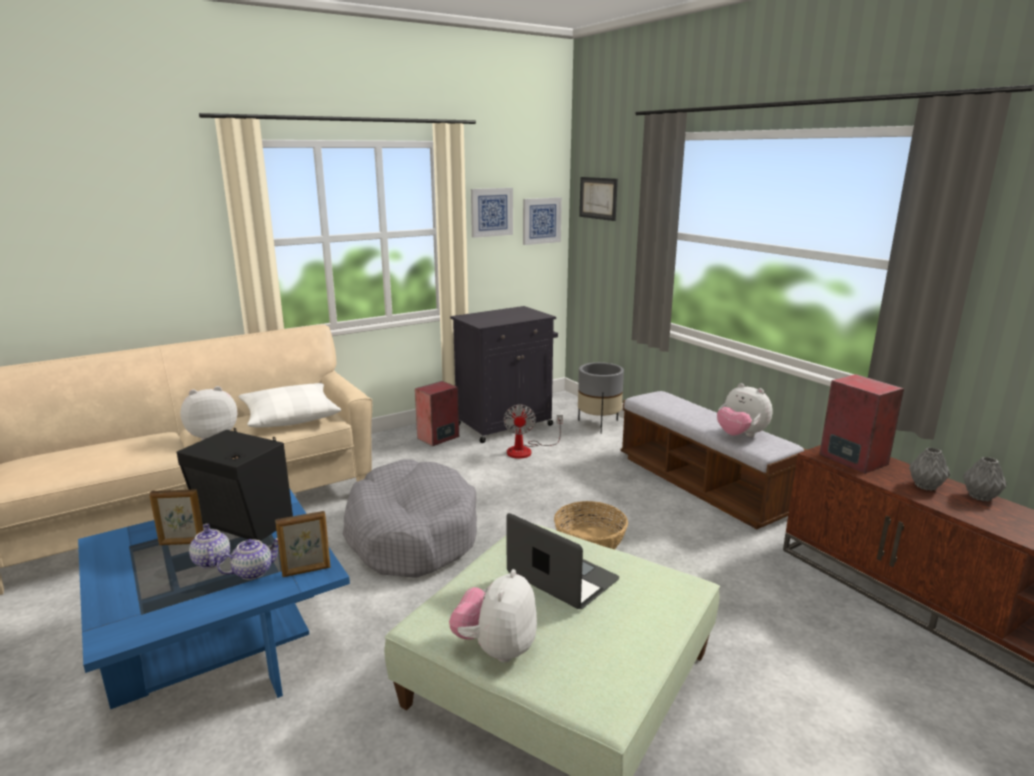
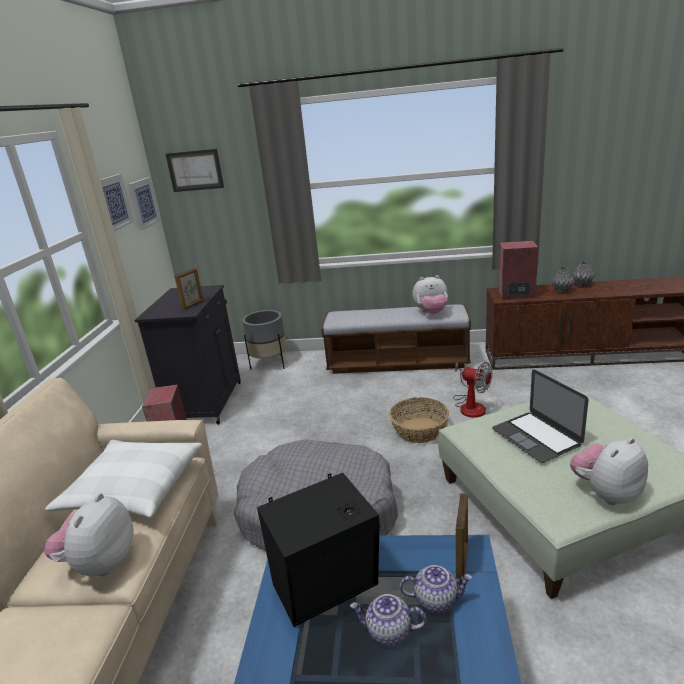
camera: 50 degrees left, 5 degrees up
(182, 543) = (325, 653): picture frame -> picture frame (193, 305)
(253, 571) = (436, 599): teapot -> teapot turned 90 degrees clockwise
(496, 648) = (606, 493): plush toy -> plush toy turned 90 degrees clockwise
(526, 450) = (262, 408): fan -> fan (470, 405)
(562, 577) = (536, 436): laptop -> laptop turned 105 degrees counterclockwise

